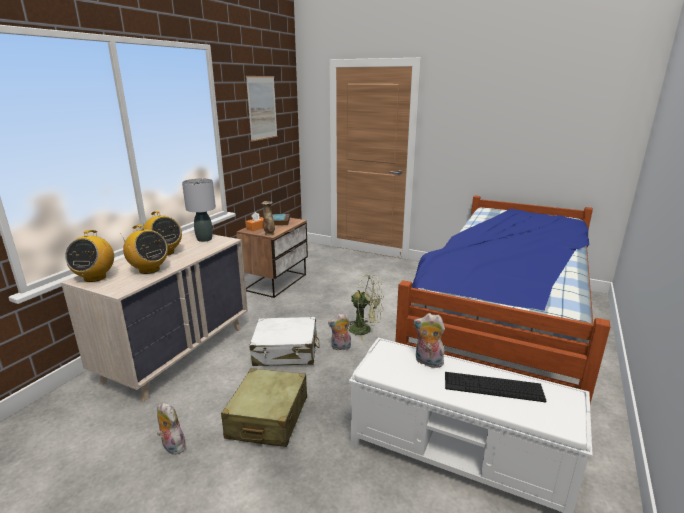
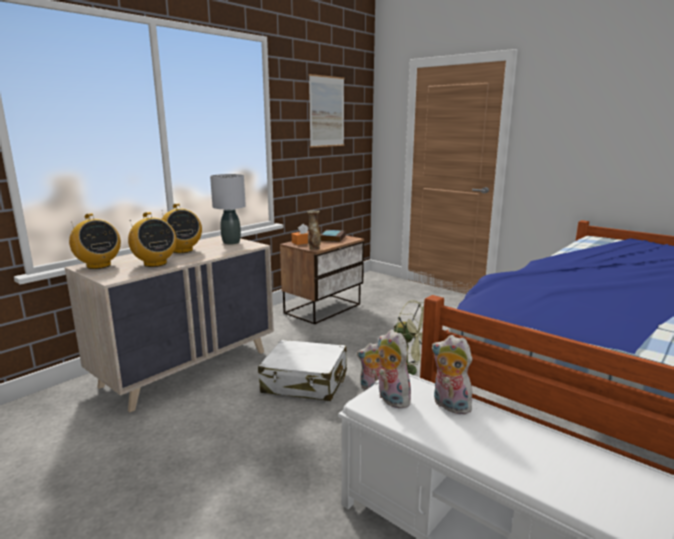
camera: 15 degrees right, 5 degrees down
(95, 277) = (98, 265): radio -> radio turned 60 degrees counterclockwise
(172, 446) = (136, 465): plush toy -> plush toy (390, 399)
(268, 417) = (254, 452): beige suitcase -> none
(493, 386) = (534, 451): keyboard -> none

